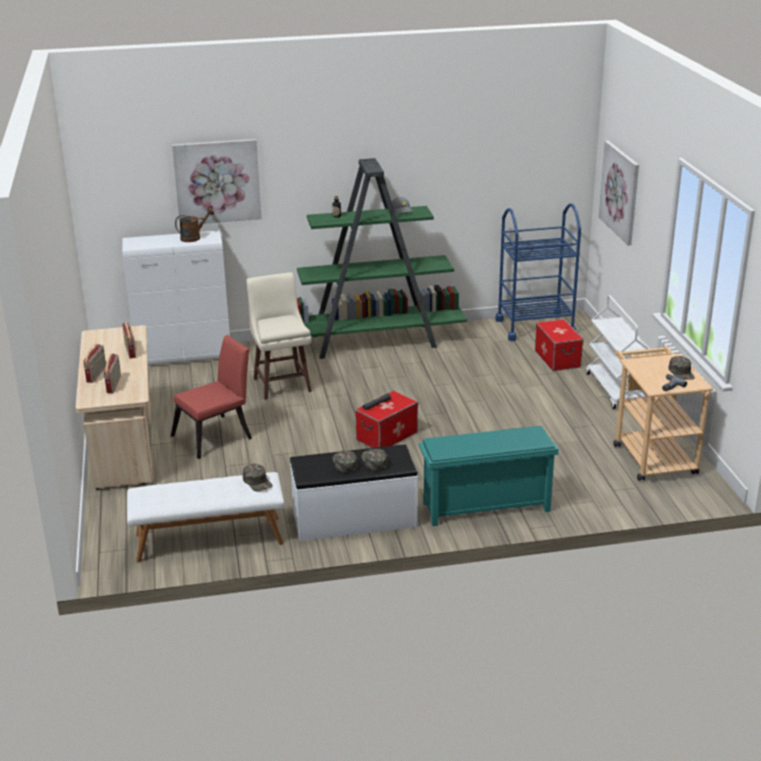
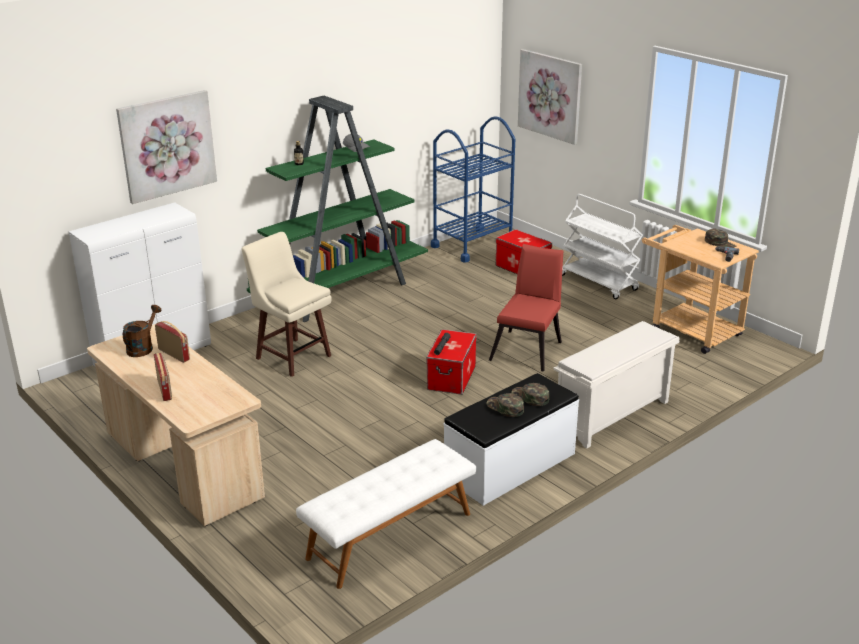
camera: 30 degrees left, 0 degrees up
(114, 384) = (200, 394): radio -> none
(194, 237) = (155, 214): brown watering can -> brown watering can (142, 347)
(216, 436) = (280, 427): red chair -> red chair (528, 349)
(257, 481) = (433, 454): green cap -> none
(485, 508) = (612, 416): turquoise shoe rack -> white shoe rack

